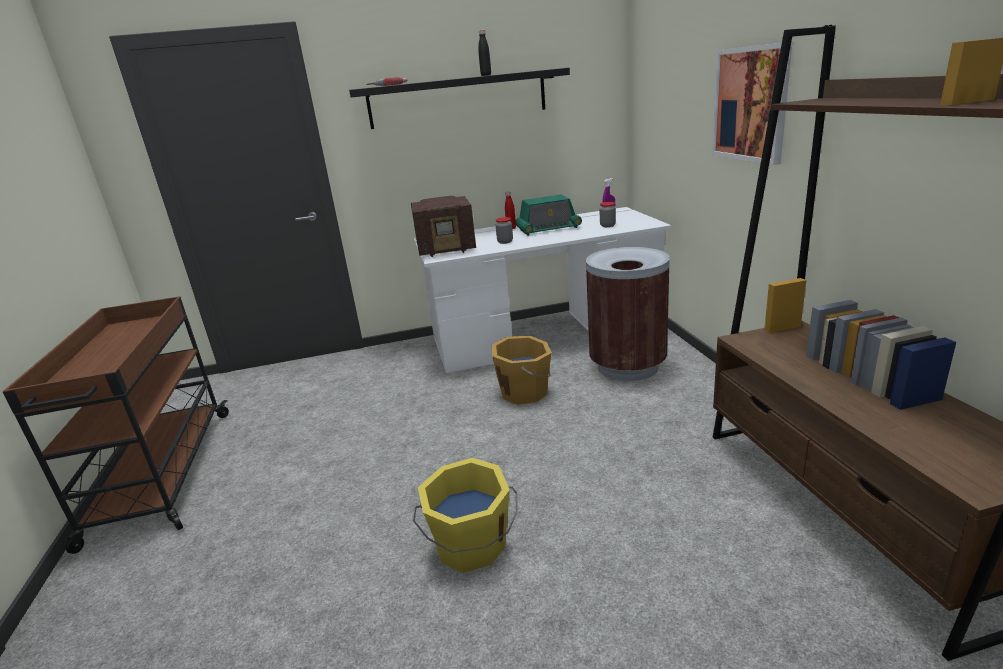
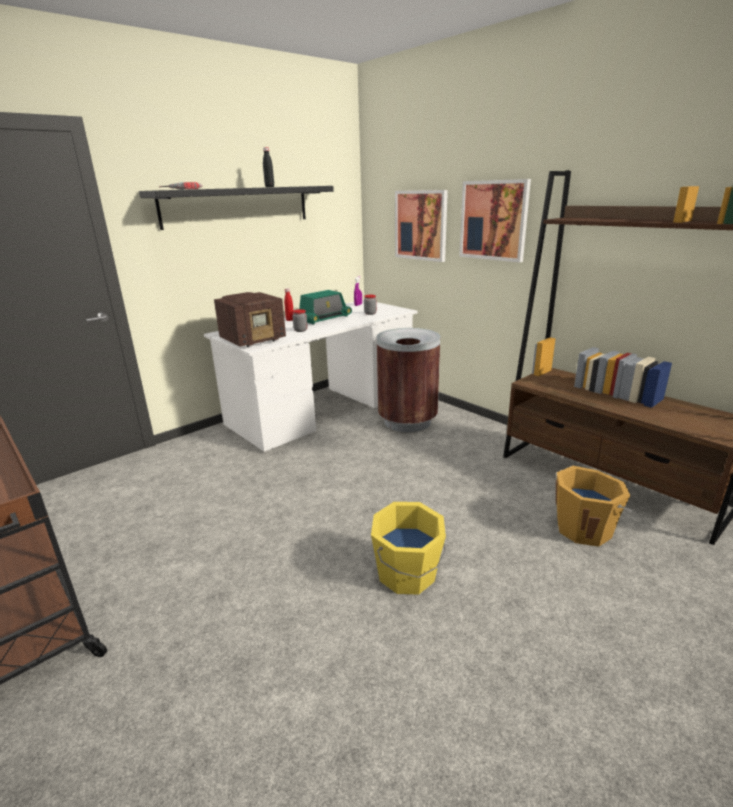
camera: 30 degrees left, 0 degrees up
(525, 392) = (346, 453): orange bucket -> orange bucket (584, 528)
(679, 112) = (421, 225): none -> picture

